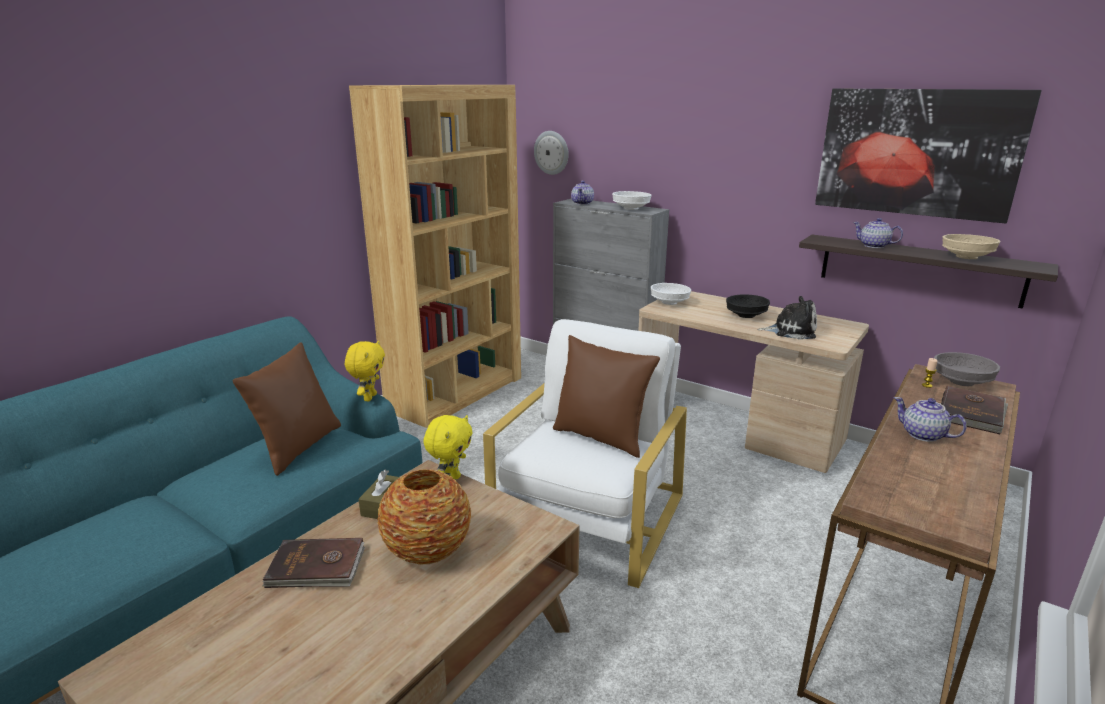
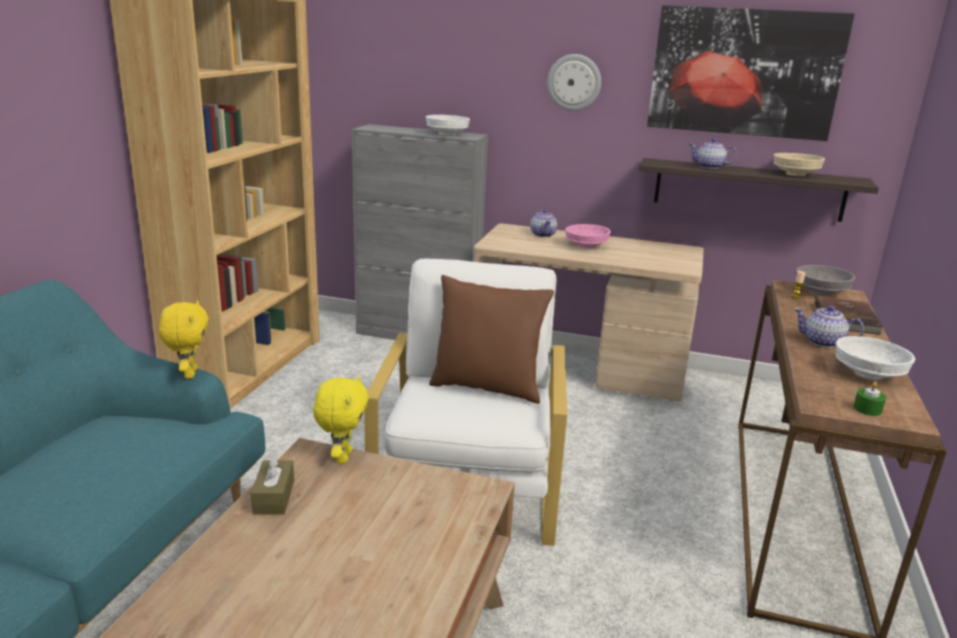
camera: 20 degrees left, 0 degrees up
(298, 447) = (113, 447): brown pillow -> none
(316, 567) = (231, 583): brown book -> none
(427, 550) = (360, 538): vase -> none
(551, 152) = (338, 70): wall clock -> wall clock (574, 82)
(582, 203) = (387, 129): teapot -> teapot (543, 234)
(669, 303) = (501, 238): white bowl -> white bowl (869, 375)
(746, 315) = (586, 246): black bowl -> pink bowl
(791, 331) = (638, 258): plush toy -> none
(921, 511) = (867, 409): none -> green candle

